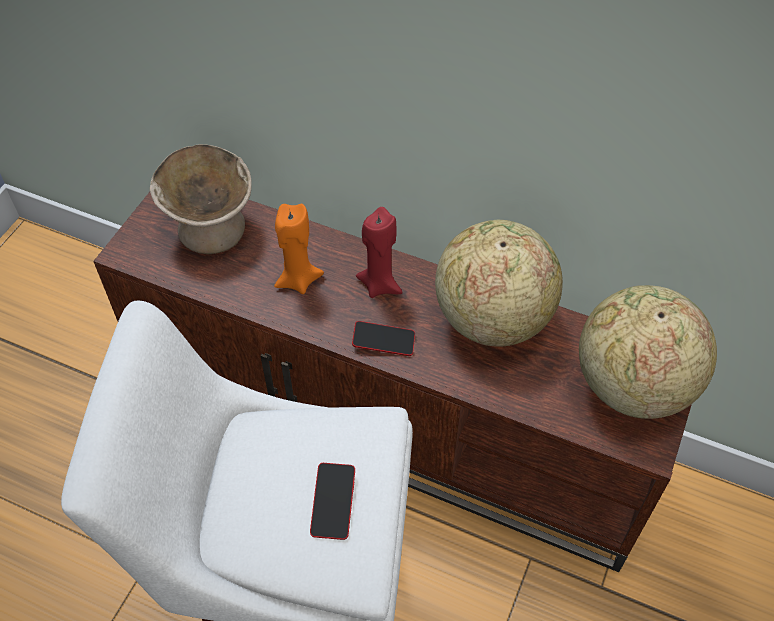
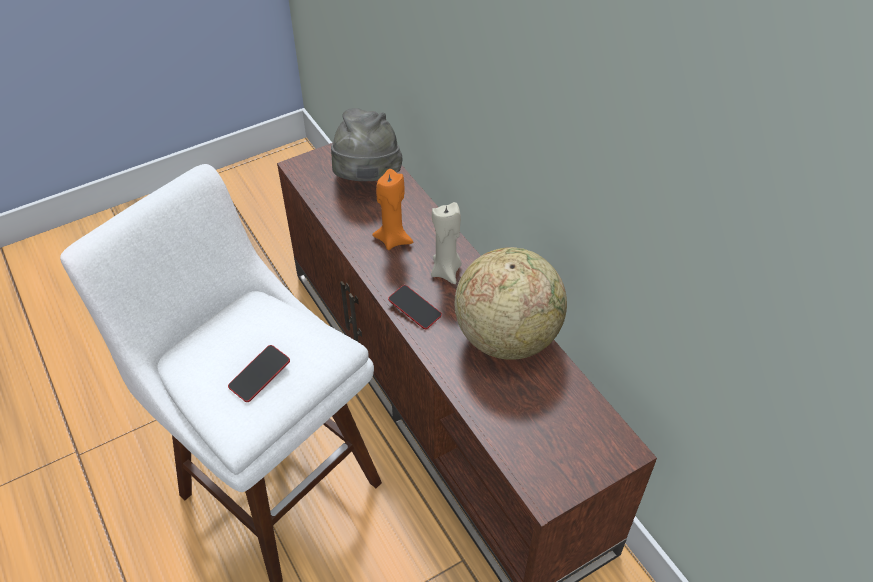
camera: 35 degrees right, 5 degrees down
(212, 228) = (366, 178): beige bowl -> grey hat
(380, 284) = (446, 271): red candle -> beige candle
(631, 385) = (573, 443): globe -> none

